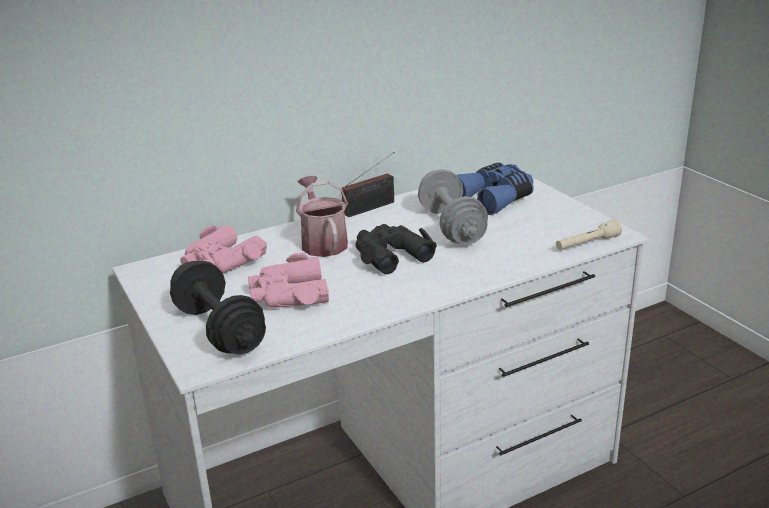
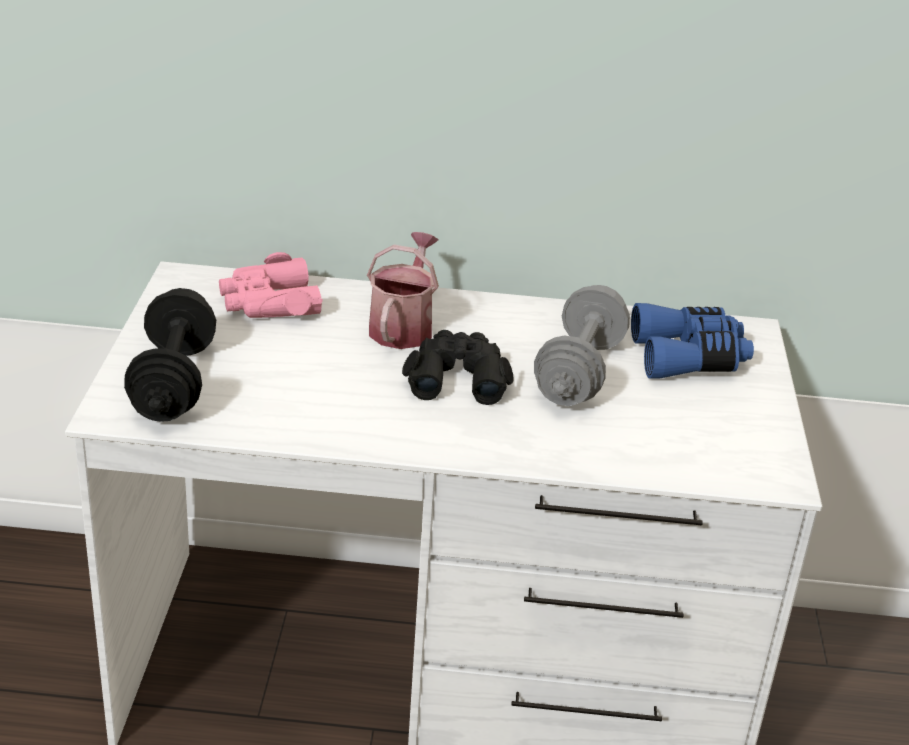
camera: 30 degrees right, 5 degrees up
(288, 294) = (288, 374): pink binoculars -> none
(372, 207) = (517, 305): radio -> none
(587, 244) = (720, 474): beige flashlight -> none

